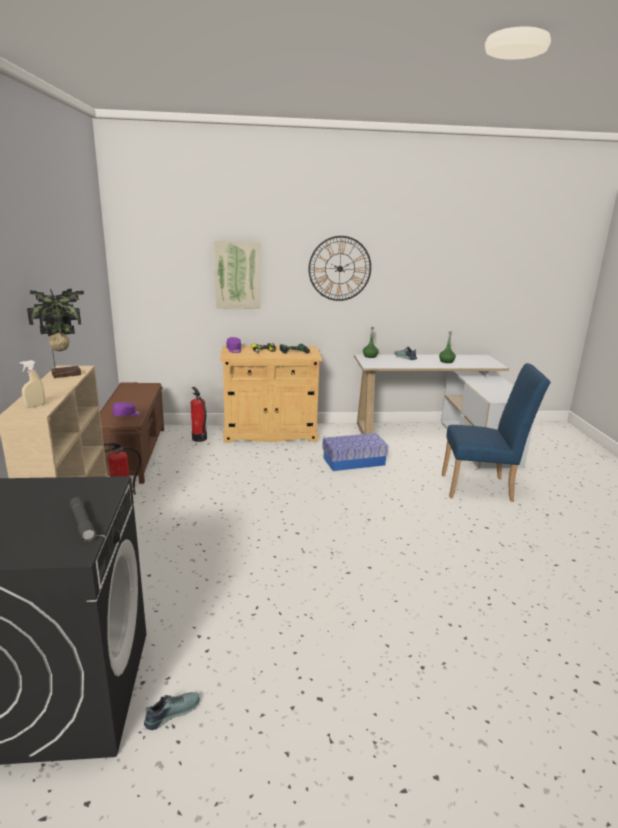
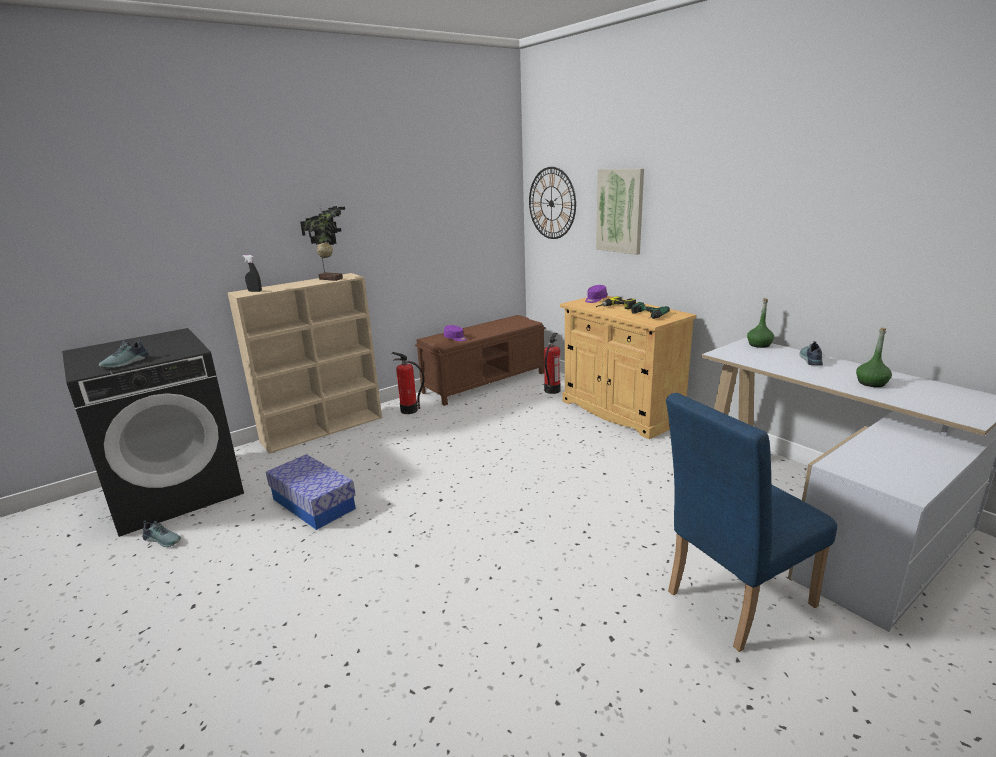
camera: 60 degrees right, 0 degrees up
(35, 406) = (255, 291): beige spray bottle -> black spray bottle
(82, 524) = (126, 363): grey flashlight -> shoe
(340, 268) = (736, 205): wall clock -> wall clock (551, 203)
(354, 461) = (638, 476): storage box -> storage box (313, 504)
(482, 488) = (732, 602): blue chair -> blue chair turned 90 degrees clockwise

